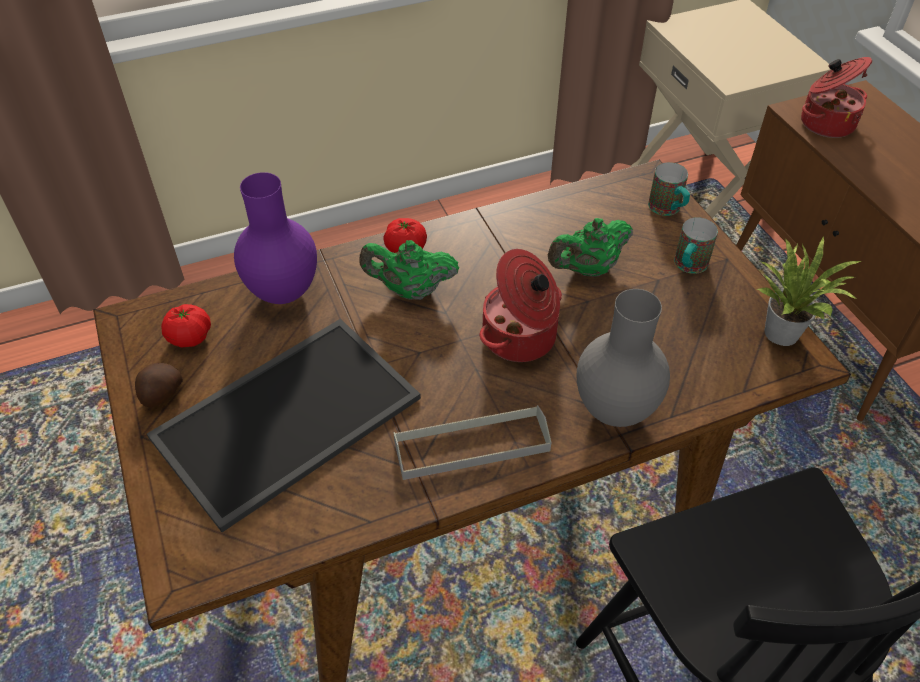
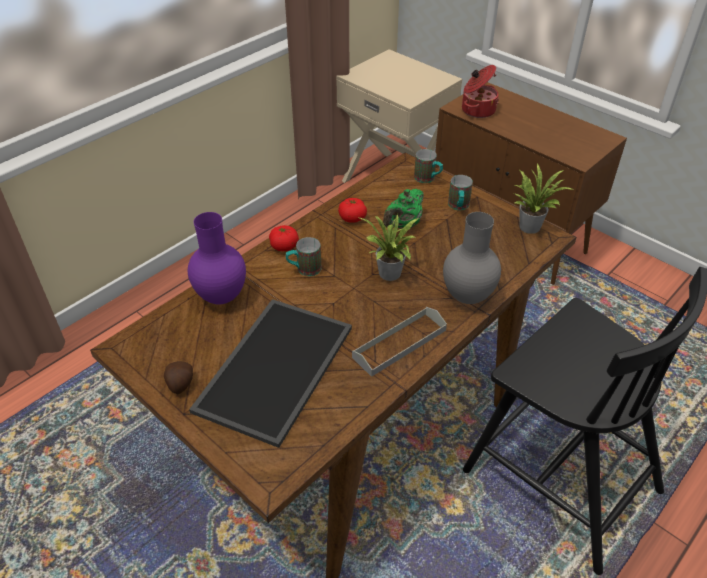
camera: 25 degrees left, 5 degrees down
(190, 337) = (175, 343): tomato -> tomato (352, 218)
(410, 290) = (304, 270): green teapot -> mug
(521, 338) = (389, 275): cooking pot -> potted plant

